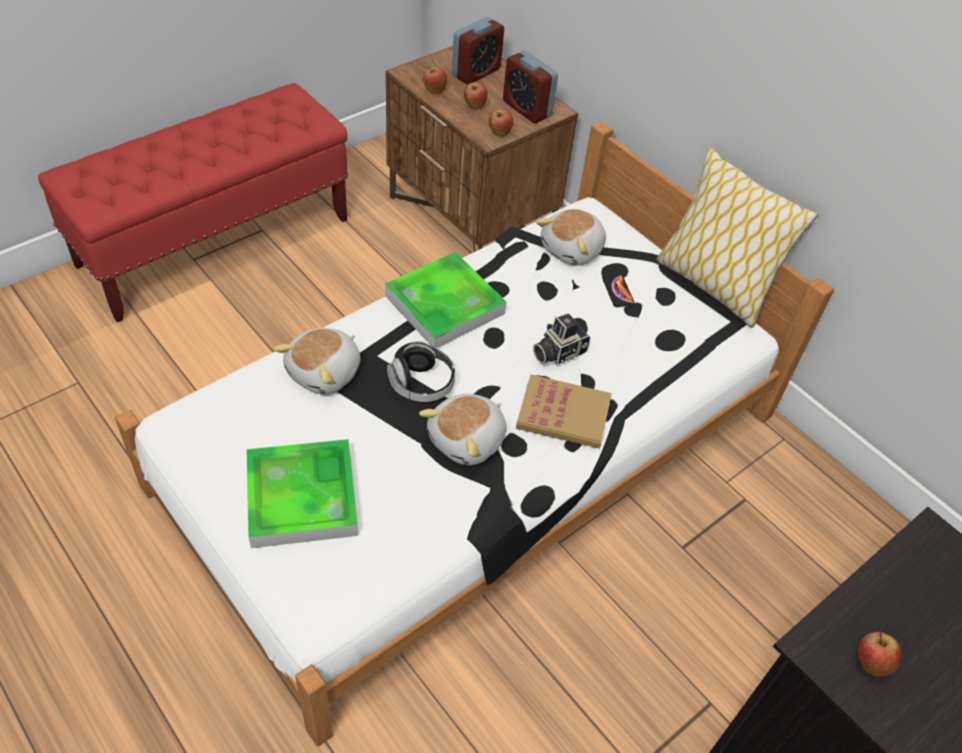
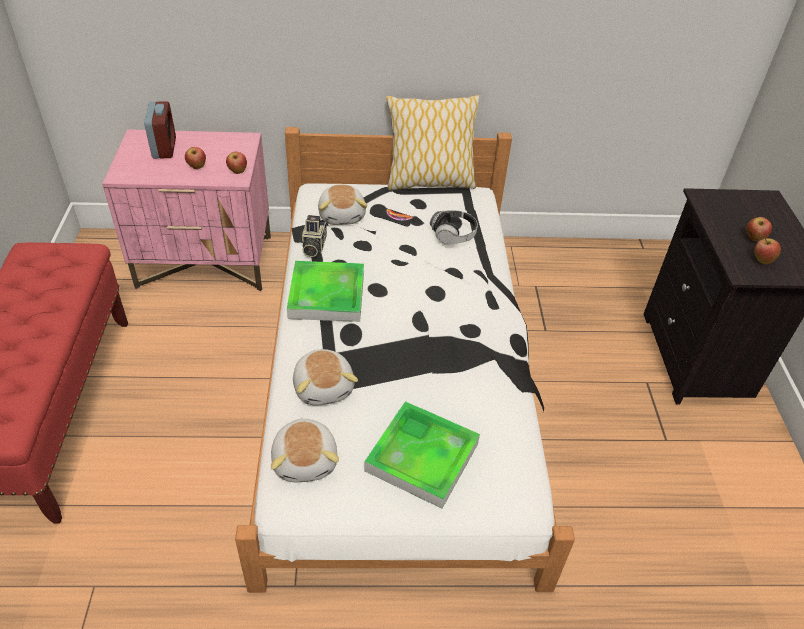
camera: 50 degrees left, 5 degrees down
(422, 384) = (382, 344): headphones -> headphones (453, 235)
(434, 91) = (156, 174): apple -> apple (754, 238)
(468, 440) = (449, 348): plush toy -> plush toy (306, 460)
(472, 218) = (206, 262): brown nightstand -> pink nightstand
(527, 109) = (230, 148): alarm clock -> none
(558, 352) = (419, 269): camera -> camera (313, 246)
(563, 414) = (468, 295): book -> none

